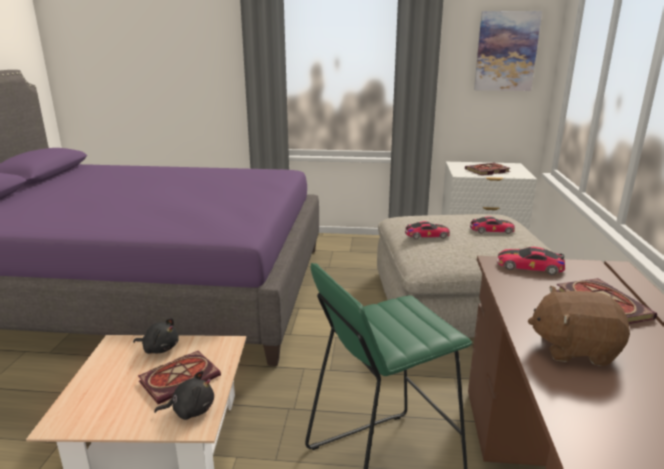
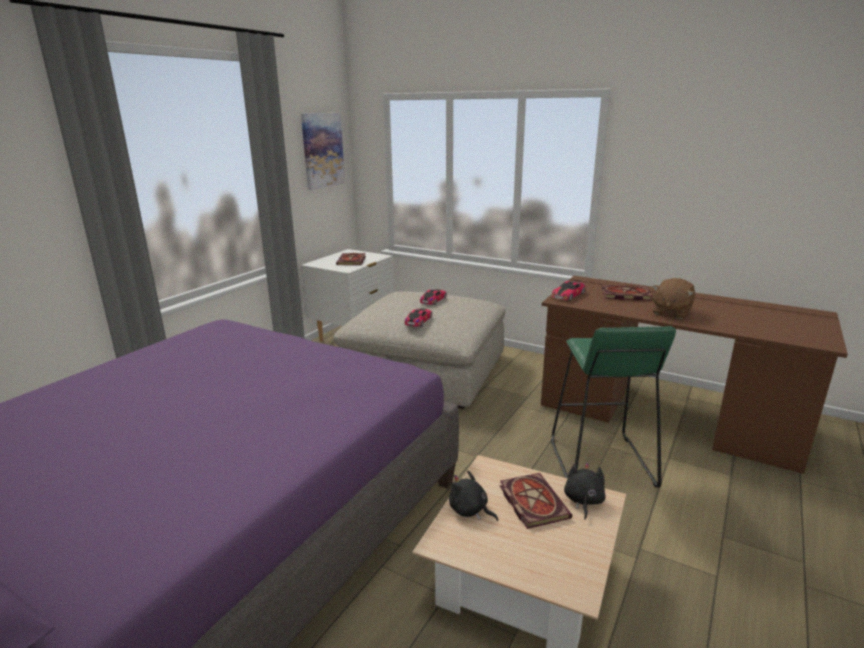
camera: 65 degrees left, 0 degrees up
(159, 348) = (470, 510): black plush toy -> black plush toy turned 90 degrees counterclockwise

